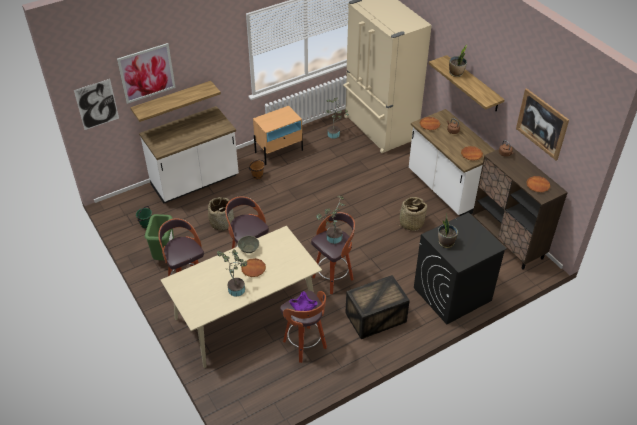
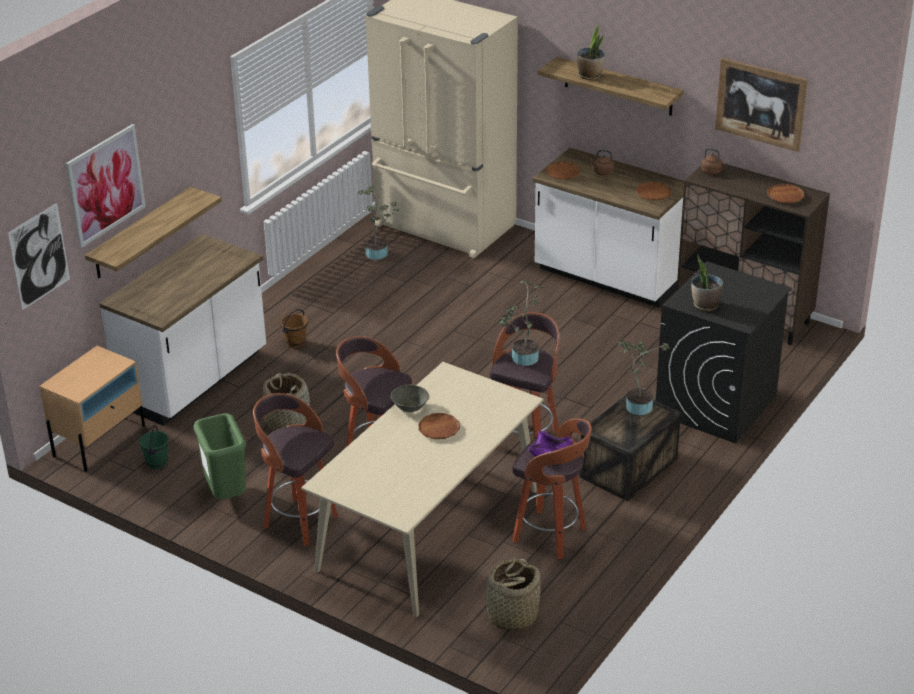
camera: 25 degrees left, 10 degrees down
(236, 288) = (433, 459): potted plant -> potted plant (637, 405)
(279, 151) = (304, 300): beige nightstand -> beige nightstand (100, 440)
(411, 223) = (589, 335): basket -> basket (512, 616)

